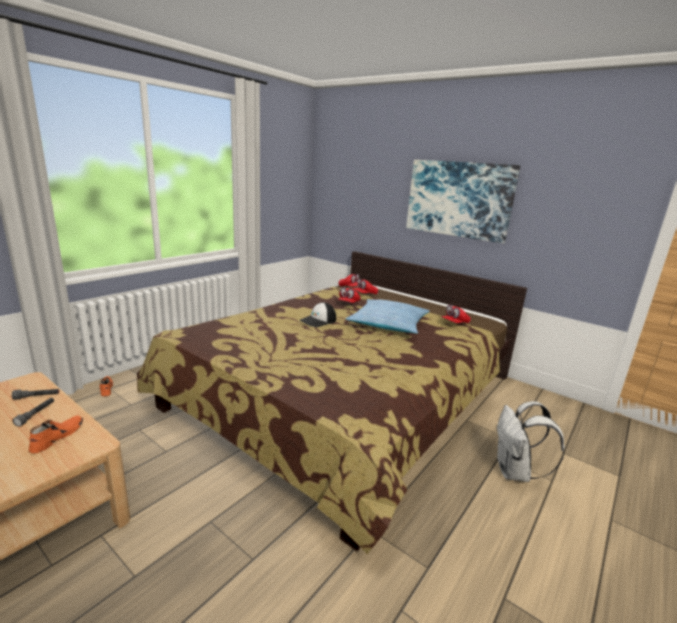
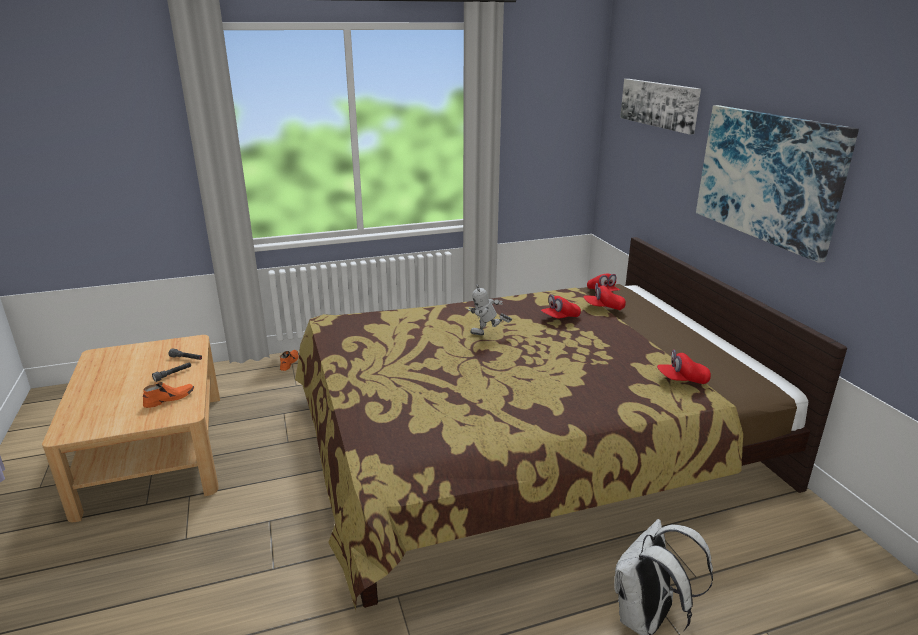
camera: 35 degrees right, 5 degrees up
(318, 321) = (487, 335): cap -> toy robot
(365, 163) = (659, 104): none -> picture
(388, 324) = (574, 359): pillow -> none

